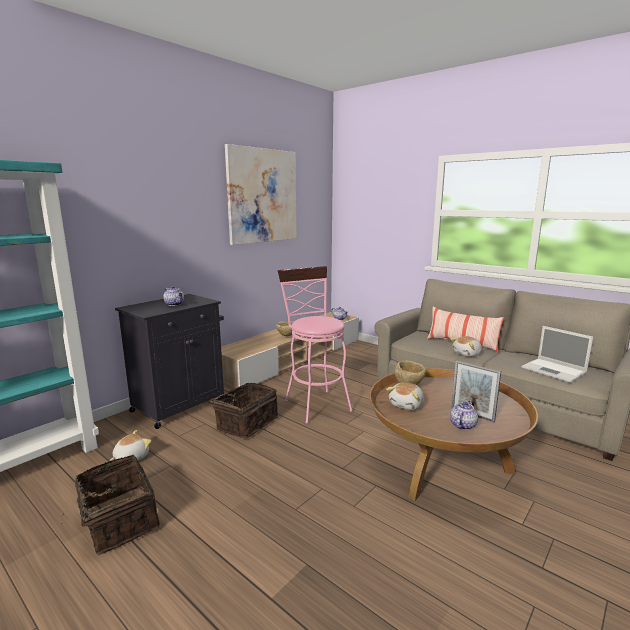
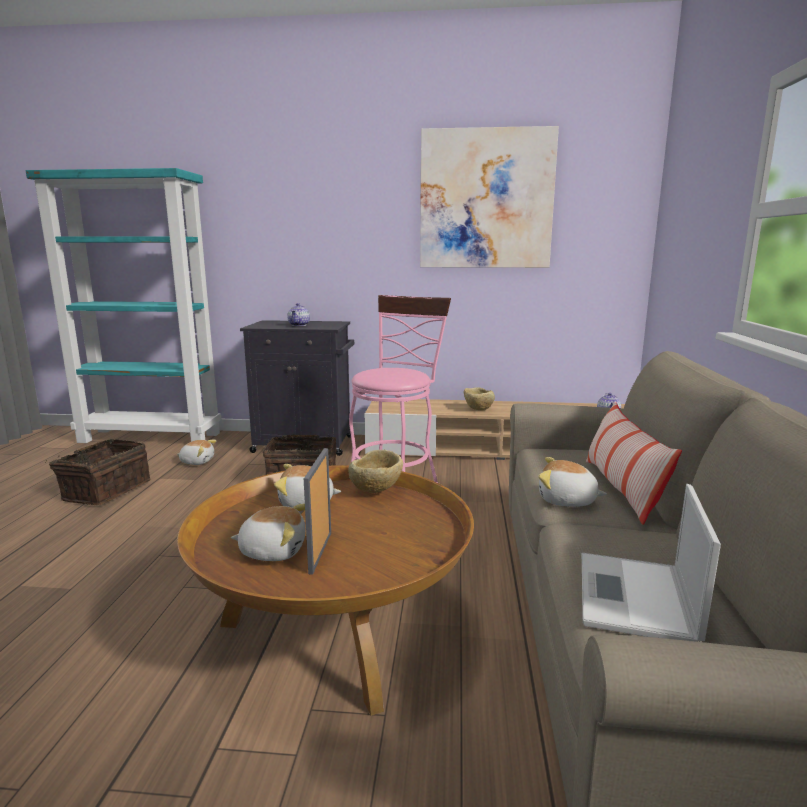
camera: 55 degrees right, 0 degrees up
(462, 425) = (273, 550): teapot -> plush toy

